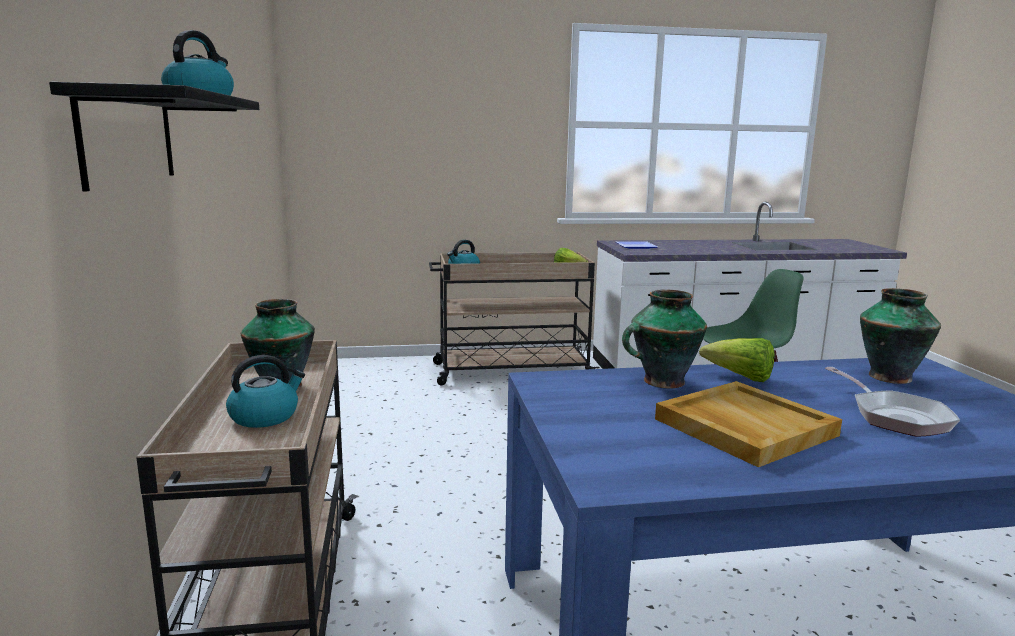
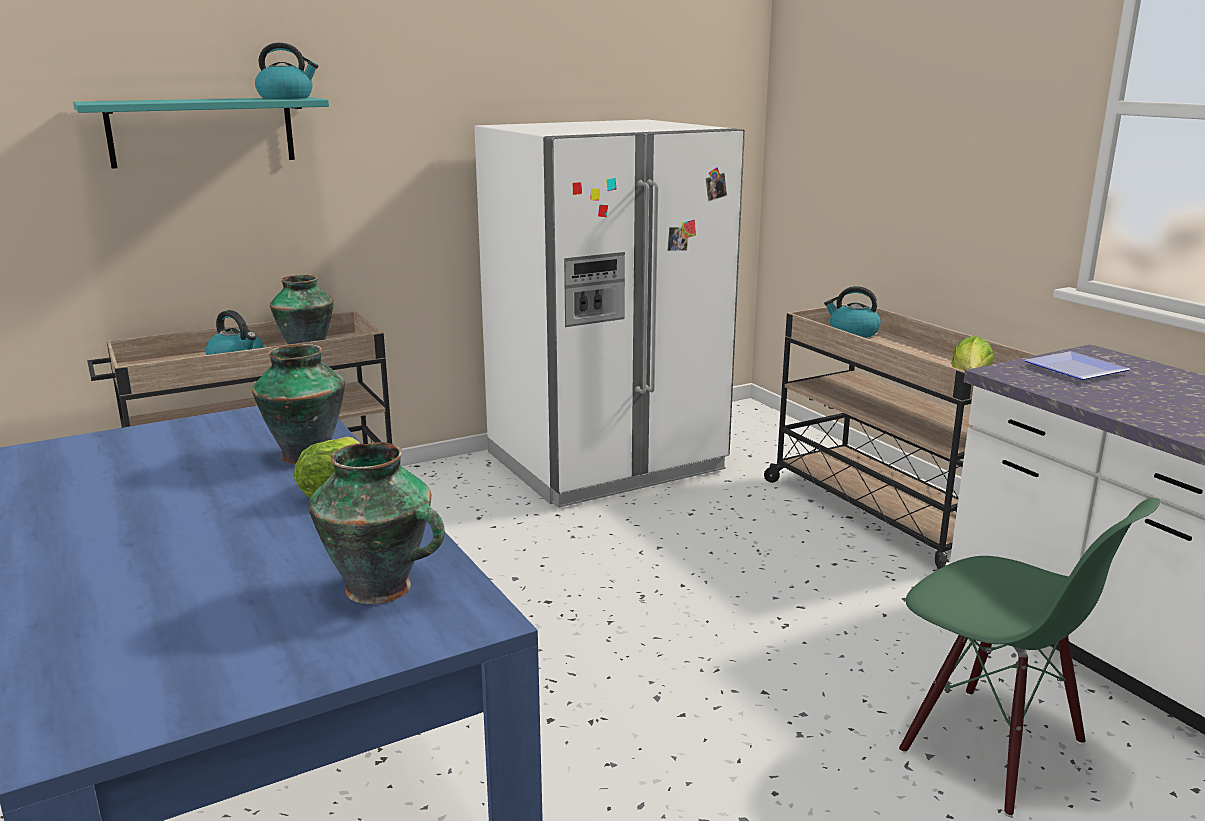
camera: 70 degrees right, 5 degrees up
(129, 138) = (202, 131): black shelf -> turquoise shelf
(347, 422) = (606, 462): none -> white fridge
(743, 427) = (160, 495): beige tray -> none
(895, 417) = (197, 578): frying pan -> none

